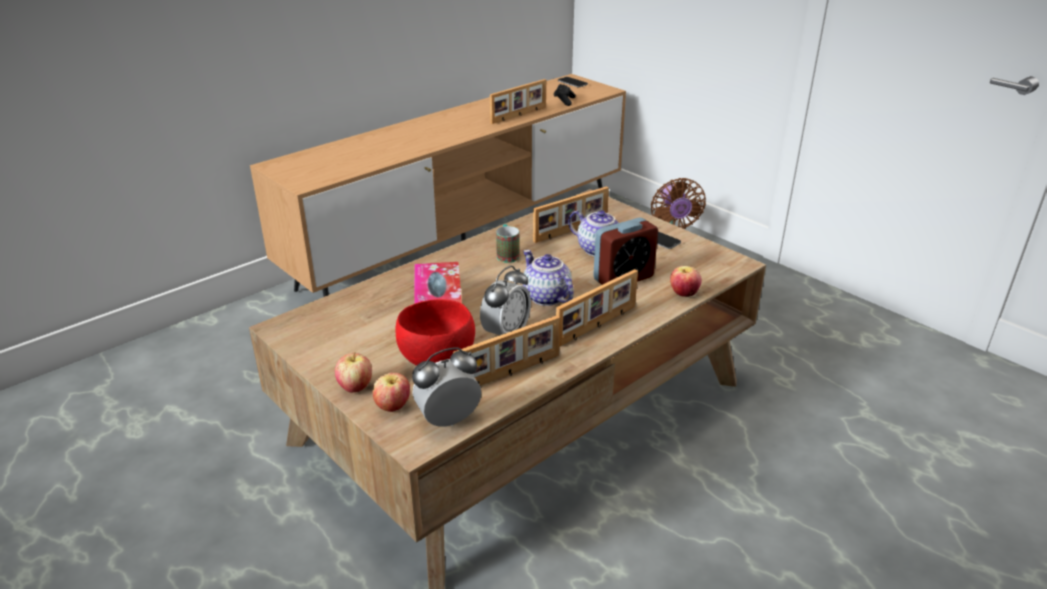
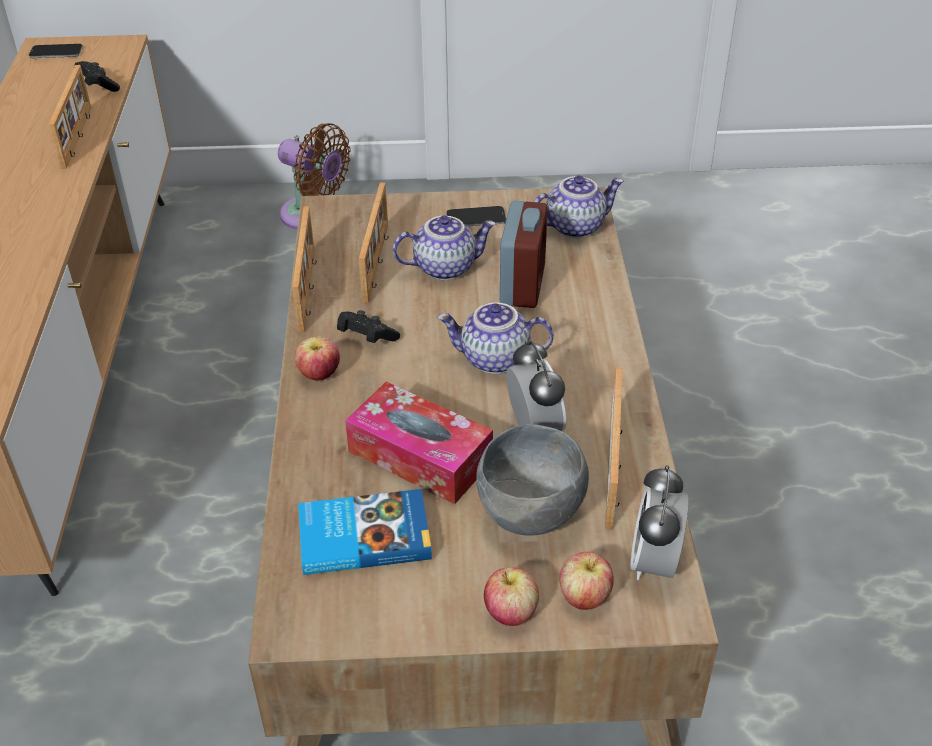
camera: 50 degrees left, 10 degrees up
(362, 319) = (363, 536): none -> book
(438, 361) = (531, 513): red bowl -> grey bowl
(507, 254) = (366, 338): mug -> black game controller
(597, 326) = (592, 355): picture frame -> picture frame (308, 289)
(684, 294) = (598, 265): apple -> apple (319, 374)
(707, 271) = (575, 226): none -> teapot

